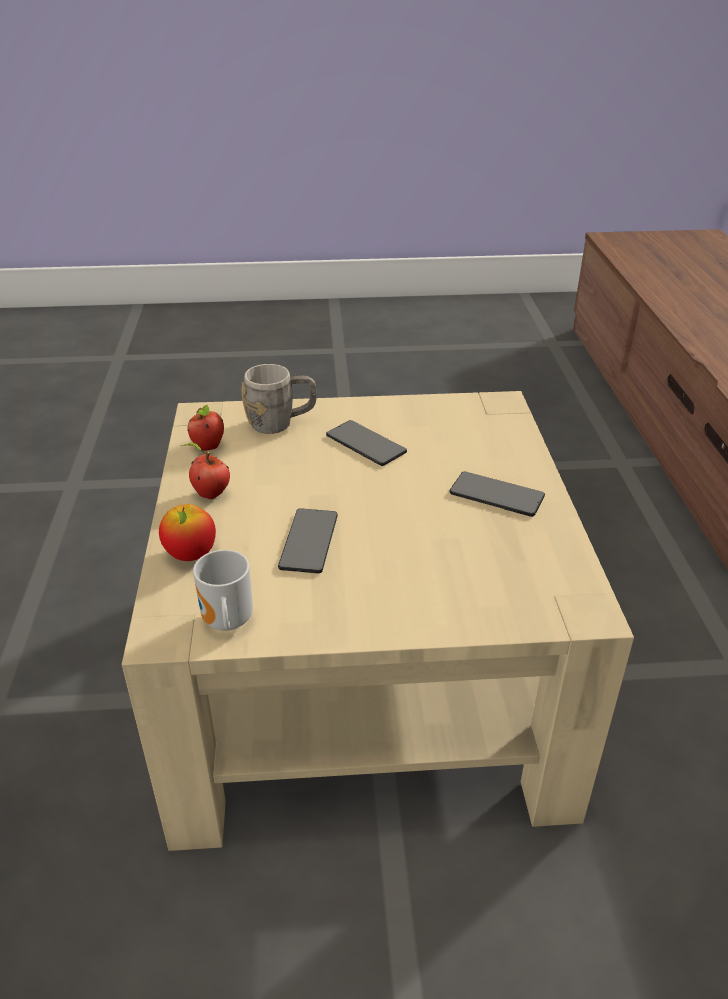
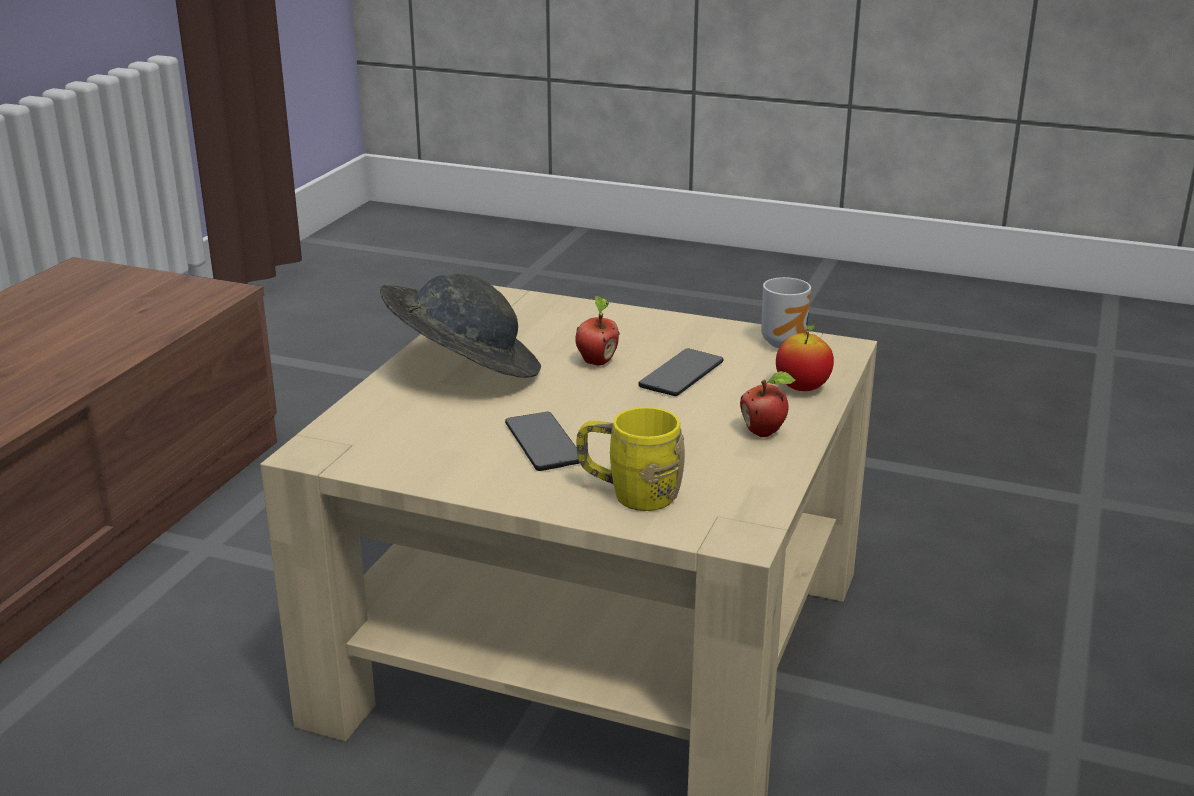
camera: 155 degrees left, 10 degrees down
(209, 447) = (745, 484): apple -> apple (596, 361)
(281, 423) = (630, 494): grey mug -> yellow mug
(496, 495) = (462, 369): phone -> grey hat

